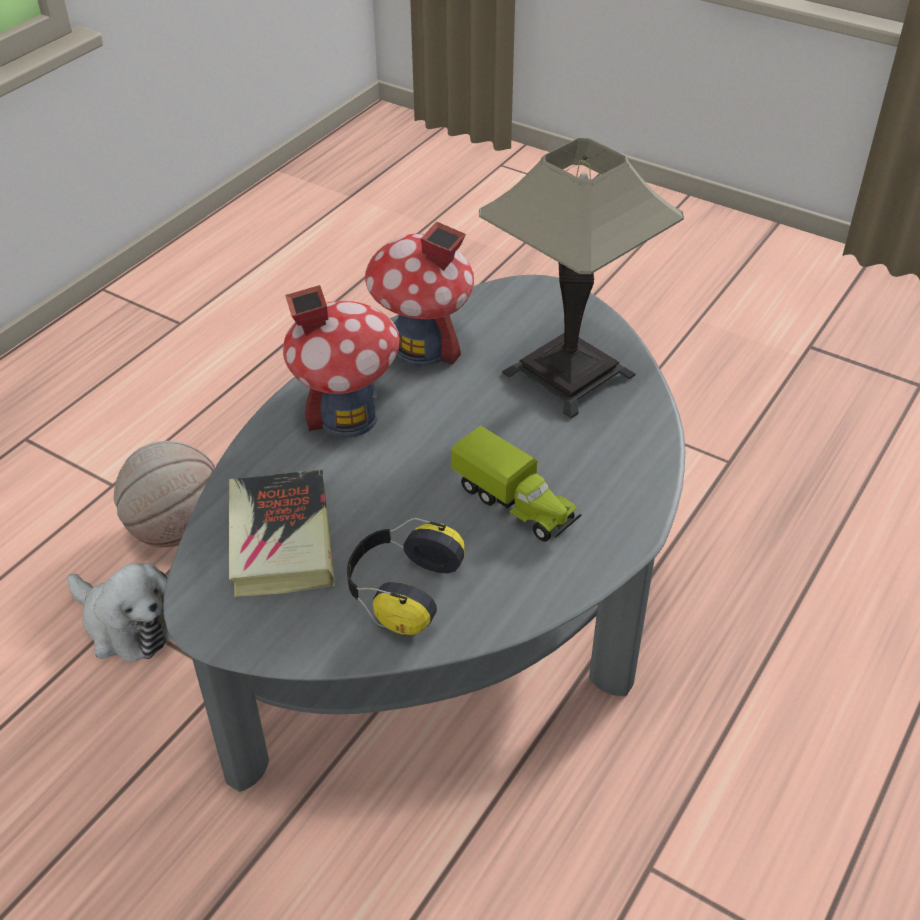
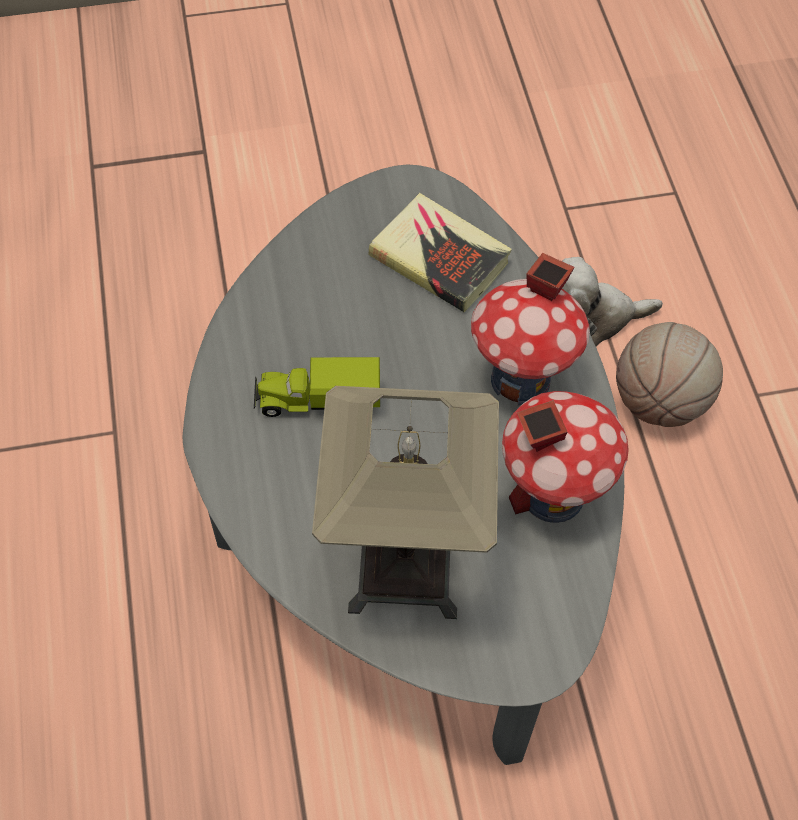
camera: 135 degrees right, 15 degrees up
(401, 589) = (326, 284): headphones -> none

